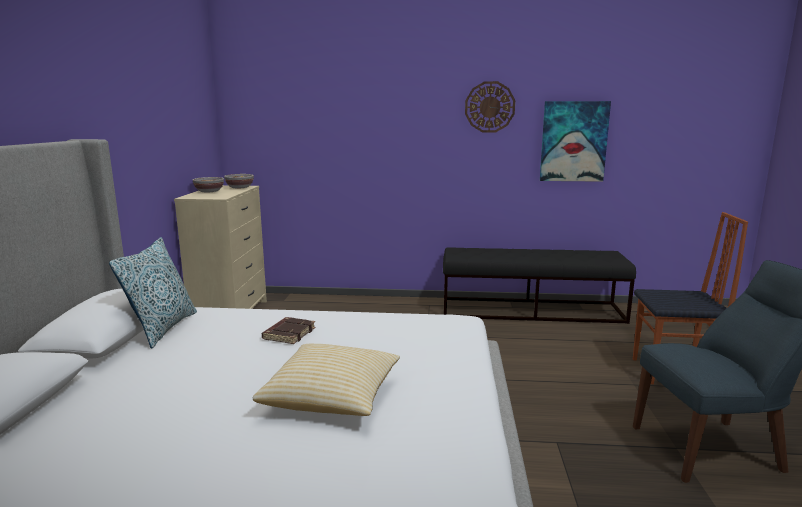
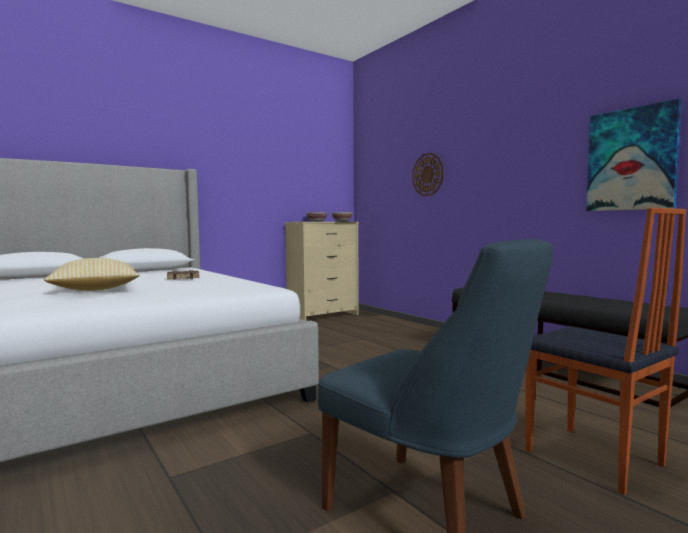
camera: 50 degrees right, 10 degrees down
(162, 328) = (163, 271): pillow -> none
(489, 107) = (533, 134): wall clock -> wall clock (428, 174)

